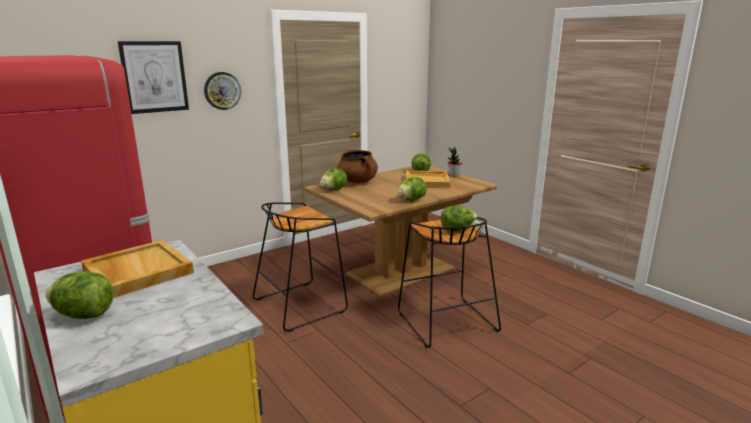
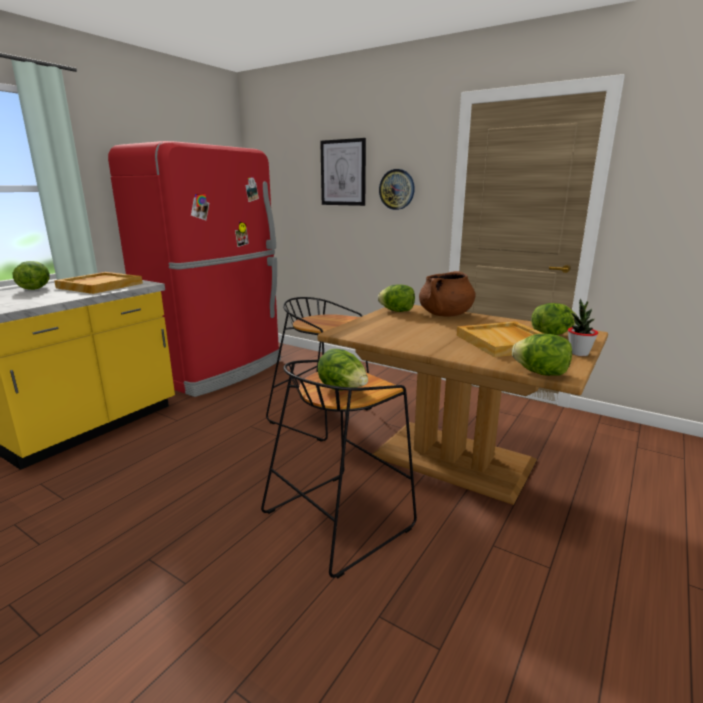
camera: 70 degrees right, 0 degrees up
(411, 200) = (400, 343): lettuce -> lettuce (540, 373)

